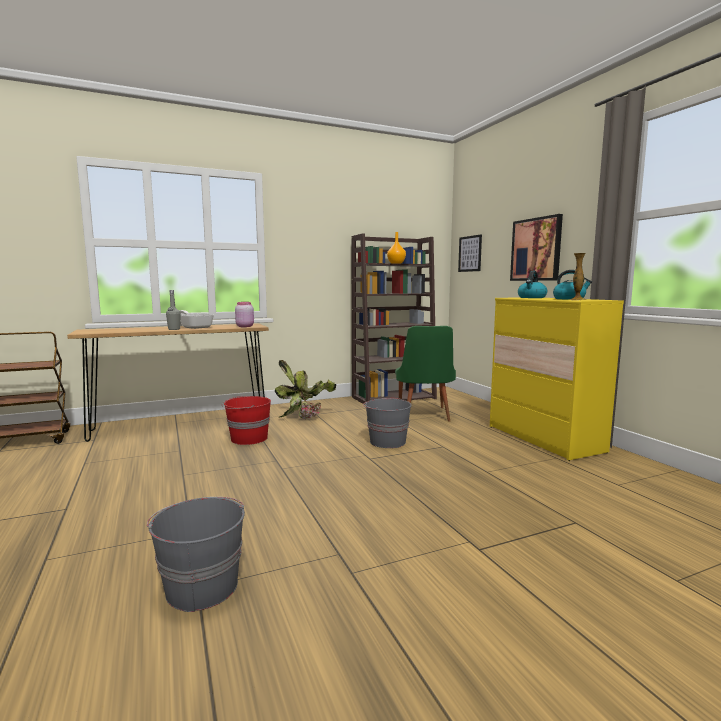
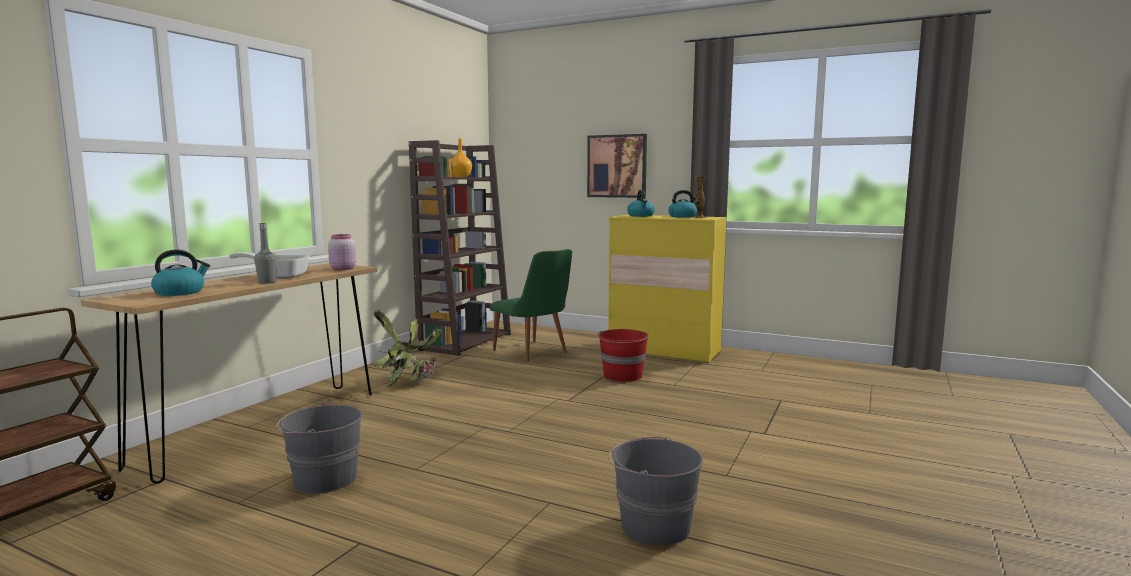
camera: 40 degrees left, 0 degrees up
(118, 330) = (180, 292): none -> kettle
(248, 439) = (400, 417): red bucket -> red bucket (622, 376)
(387, 441) = (551, 383): grey bucket -> grey bucket (324, 479)
(470, 253) = (523, 165): picture -> none

